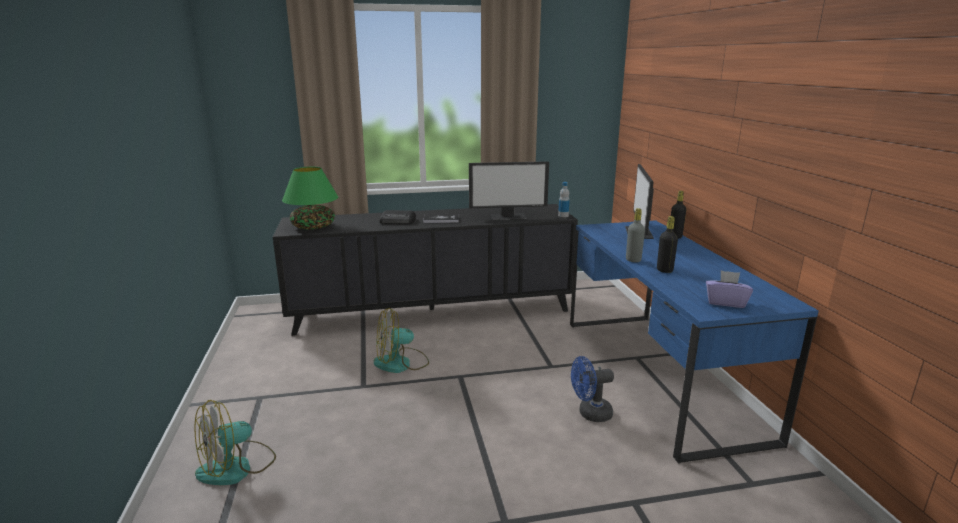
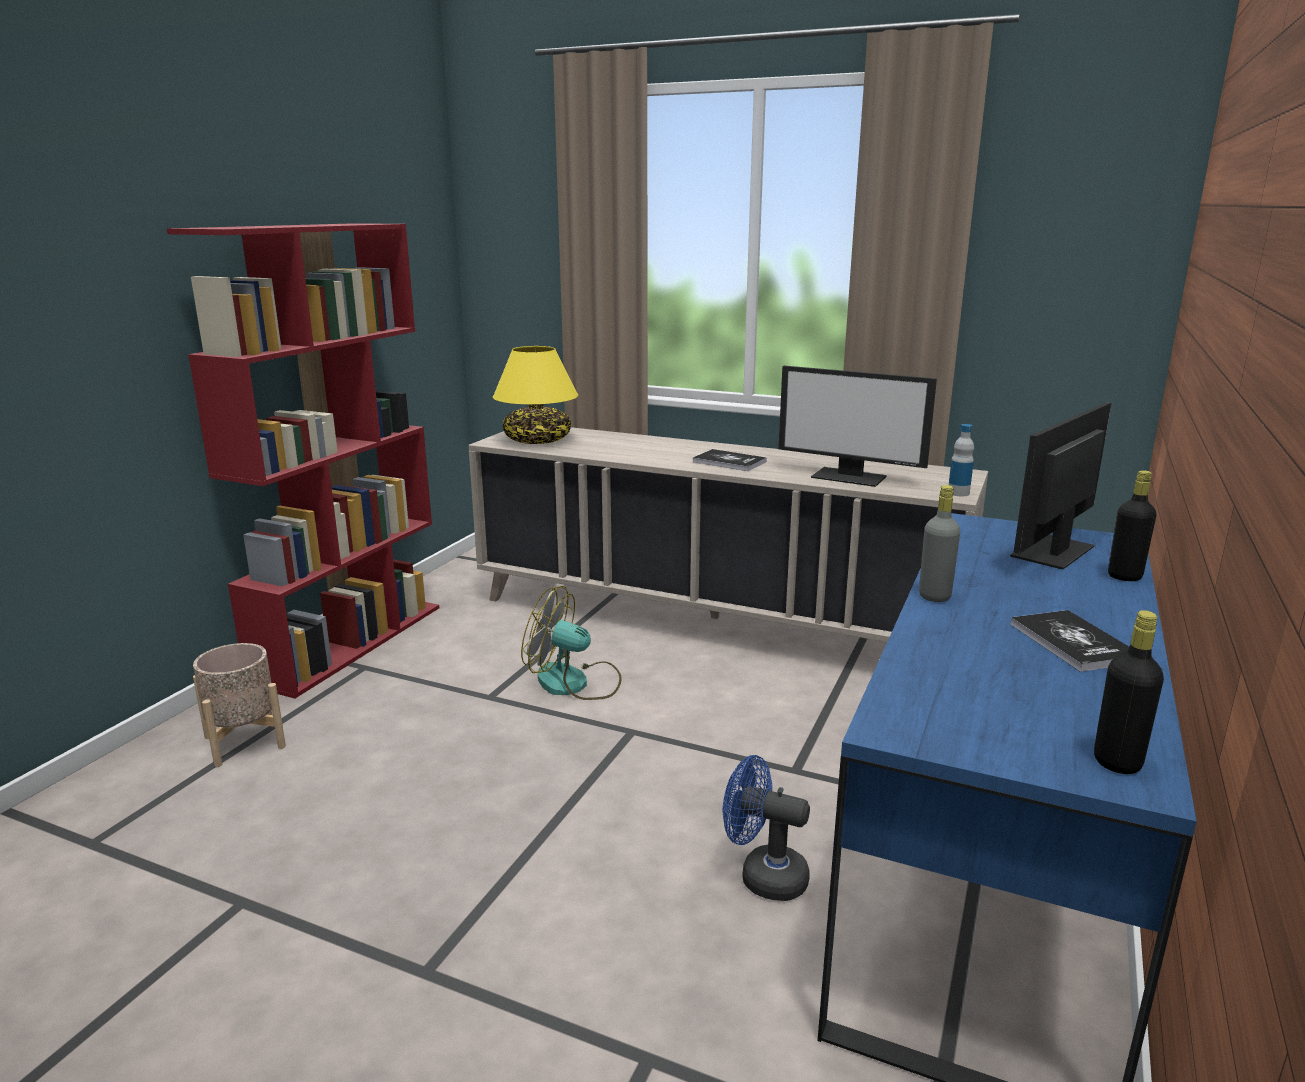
camera: 35 degrees right, 0 degrees up
(228, 387) = (350, 642): none -> red bookcase
(237, 467) = (245, 741): fan -> beige planter
(313, 226) = (538, 441): green table lamp -> yellow table lamp
(398, 221) = (661, 453): radio -> none
(432, 311) = (711, 621): black cabinet -> beige cabinet
(664, 270) = (964, 630): black bottle -> black bottle (1117, 762)
(701, 265) = (1073, 642): none -> book
(725, 302) = (976, 726): purple tissue box -> none

